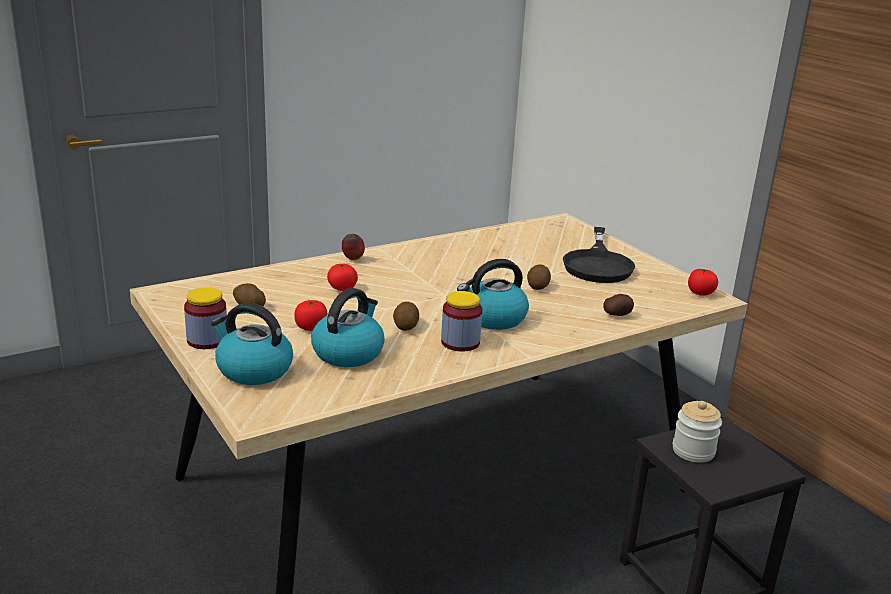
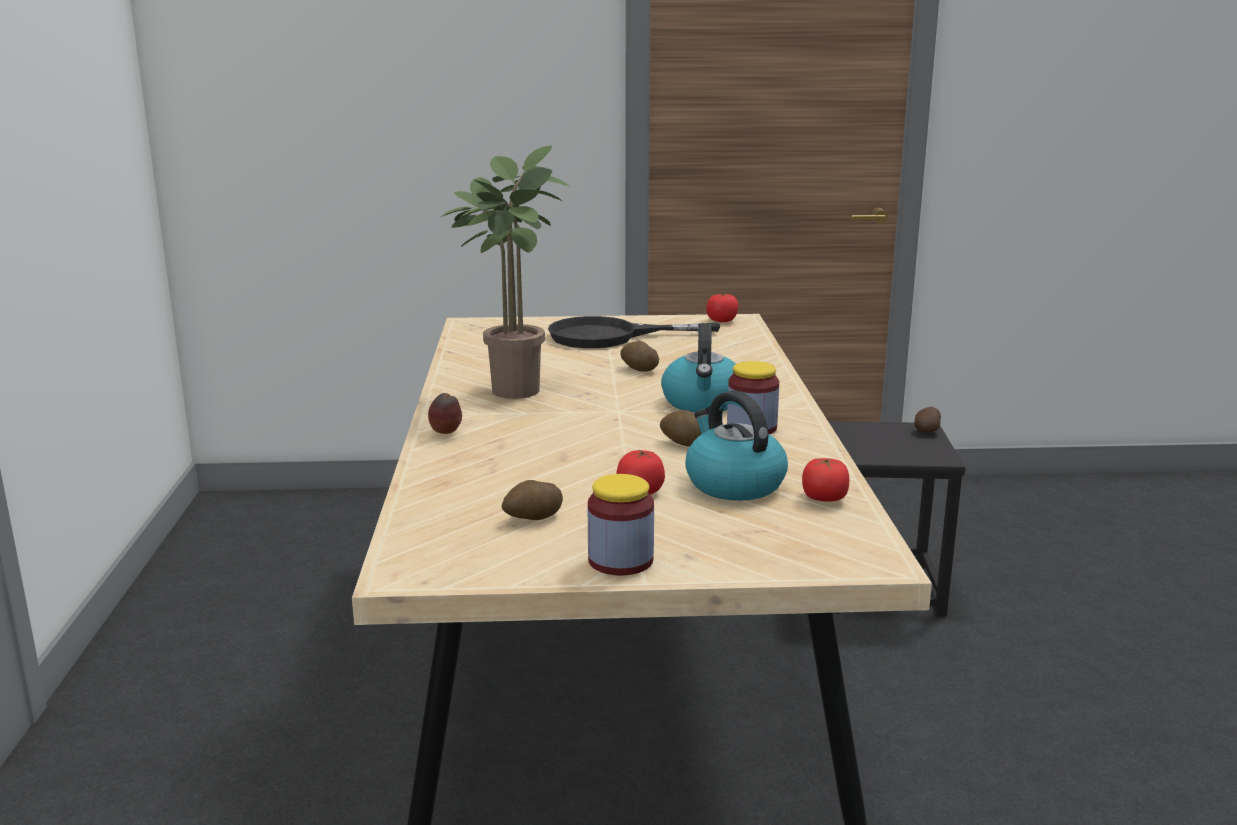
camera: 60 degrees left, 5 degrees down
(253, 370) = (740, 544): kettle -> none
(342, 288) = (534, 455): tomato -> tomato (824, 498)
(450, 259) = (512, 388): none -> potted plant
(598, 264) = (610, 336): black frying pan -> black frying pan turned 135 degrees clockwise
(617, 315) = (742, 357): potato -> potato (927, 431)
(693, 451) = (876, 448): jar -> none

